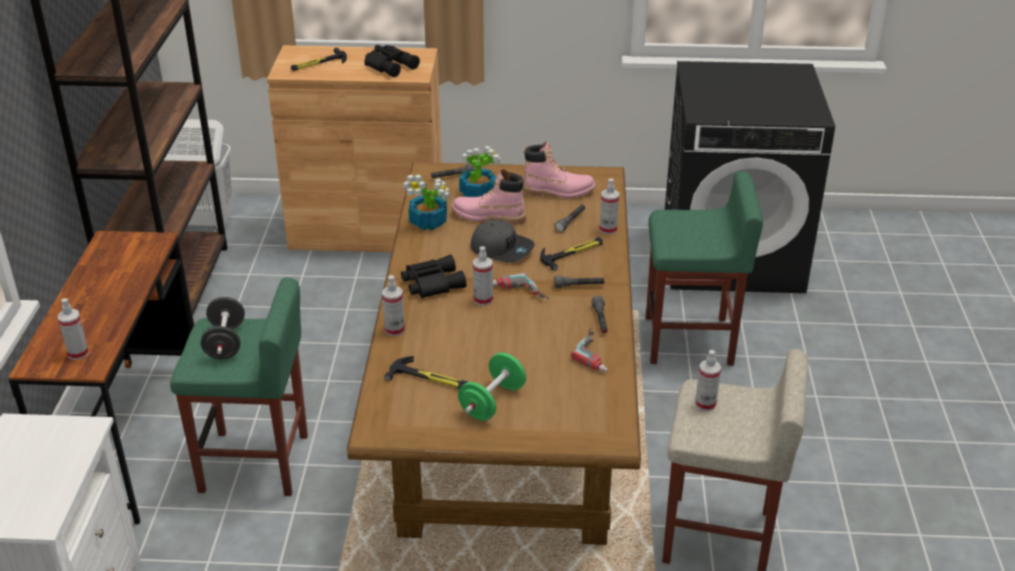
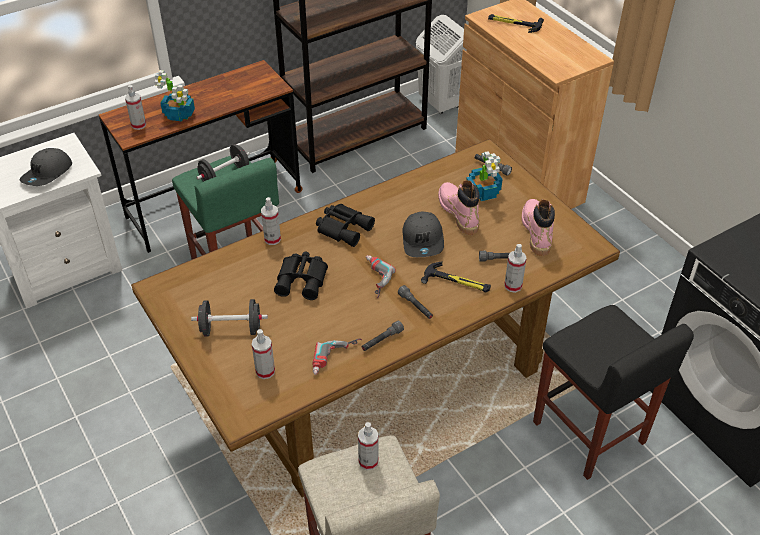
camera: 55 degrees right, 10 degrees up
(53, 460) = (48, 174): none -> grey cap
(391, 65) = (556, 54): black binoculars -> black binoculars (303, 280)
(429, 222) = (418, 187): potted plant -> potted plant (179, 114)
(429, 378) = (232, 284): hammer -> none
(483, 300) = (348, 264): spray bottle -> spray bottle (265, 371)
(492, 402) = (231, 329): green dumbbell -> black dumbbell
(558, 191) = (536, 231): pink boot -> pink boot turned 150 degrees counterclockwise
(690, 341) = (590, 433): green stool -> black stool

